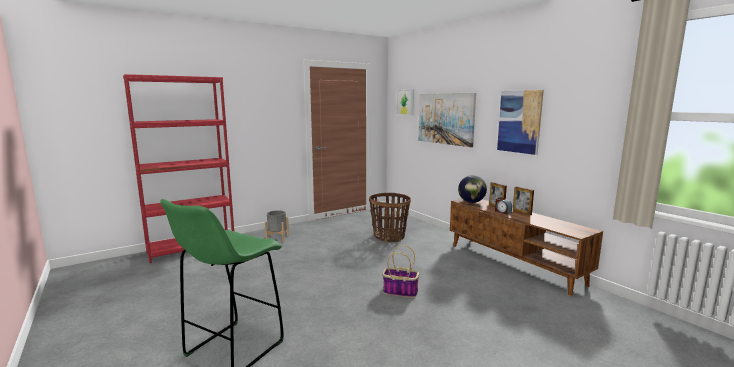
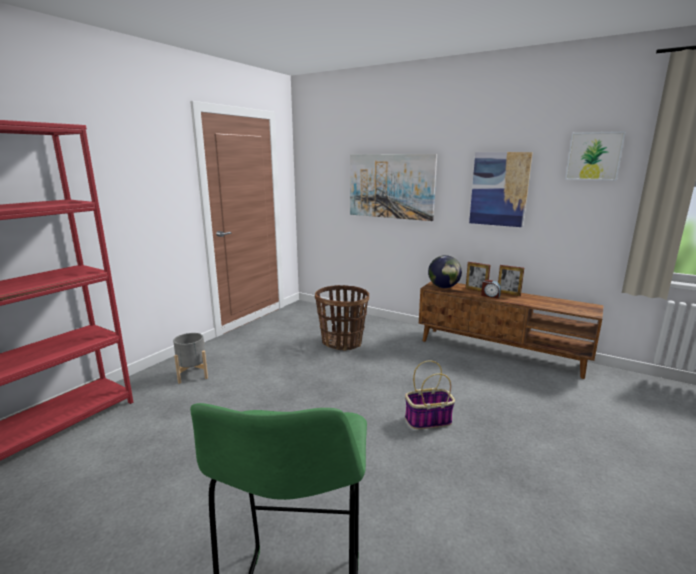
camera: 25 degrees left, 5 degrees up
(405, 102) = (325, 165): picture -> picture (594, 156)

